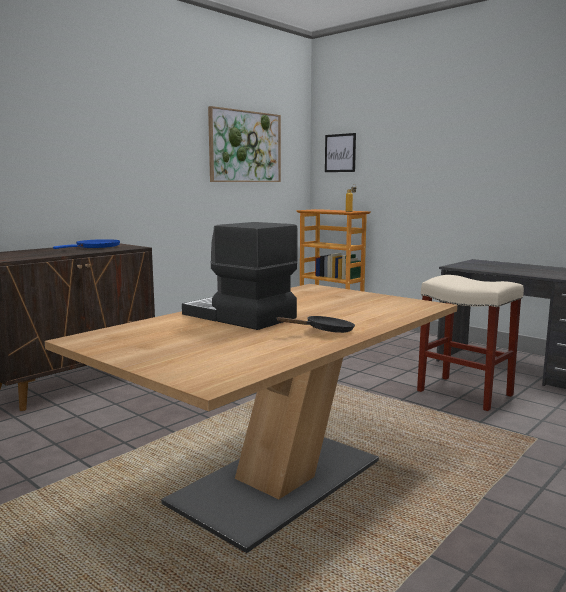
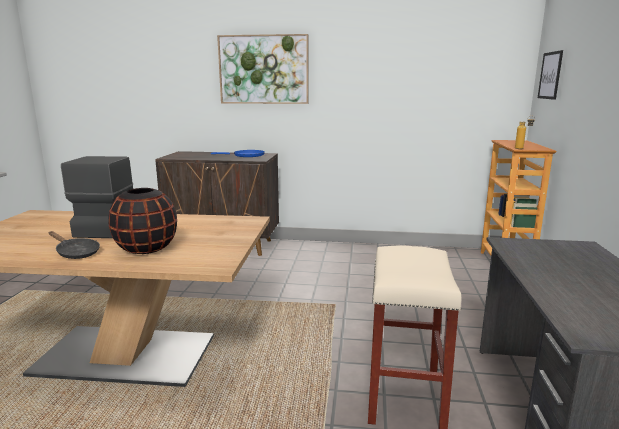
camera: 55 degrees right, 5 degrees up
(245, 147) = (427, 73): picture -> picture (263, 69)
(351, 314) = (146, 249): none -> black vase

